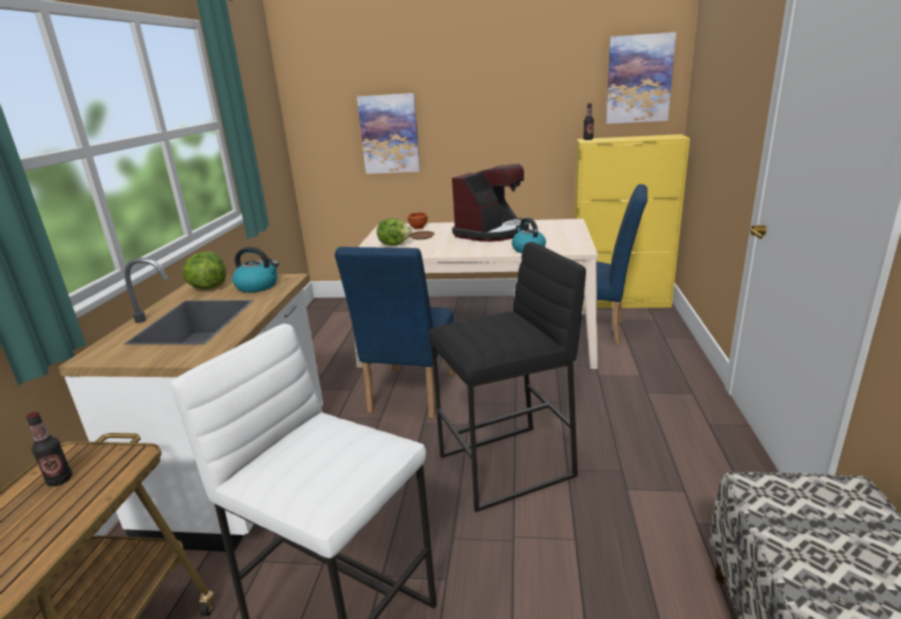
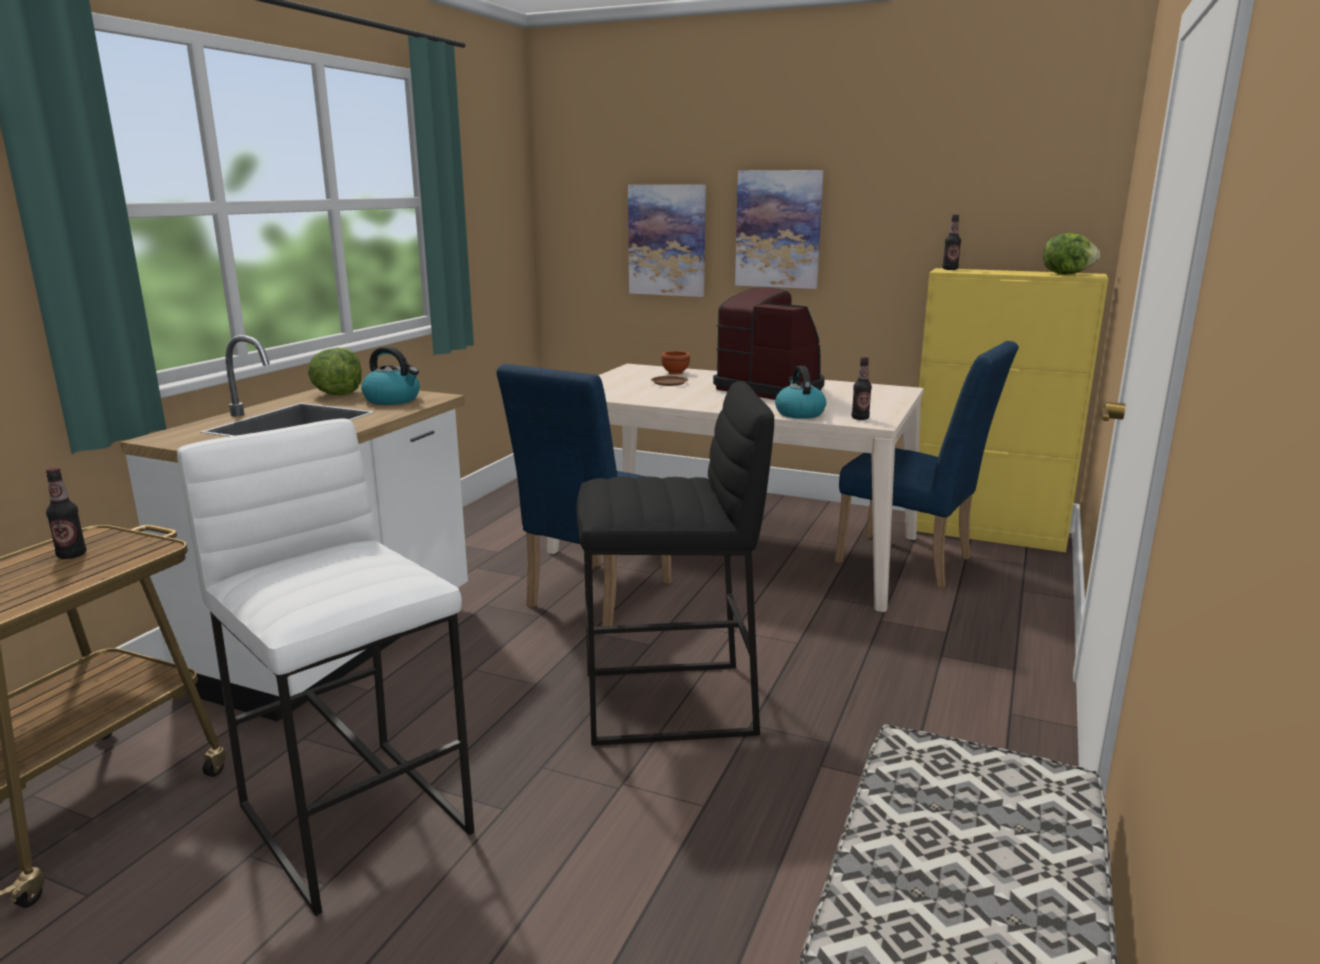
camera: 15 degrees right, 5 degrees down
(394, 244) = (624, 387): lettuce -> lettuce (1066, 274)
(492, 232) = (771, 389): coffee machine -> coffee machine turned 105 degrees counterclockwise
(568, 248) = (860, 418): none -> bottle
(639, 79) = (1042, 184): picture -> picture (778, 229)

